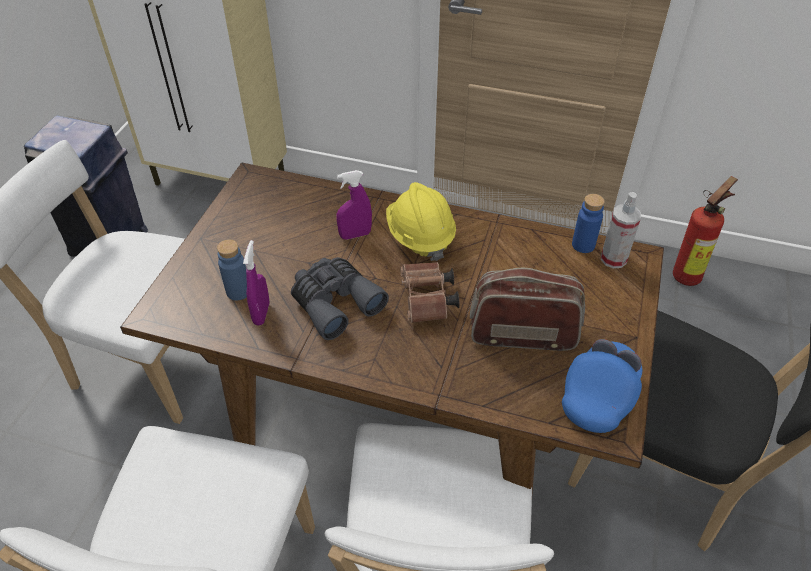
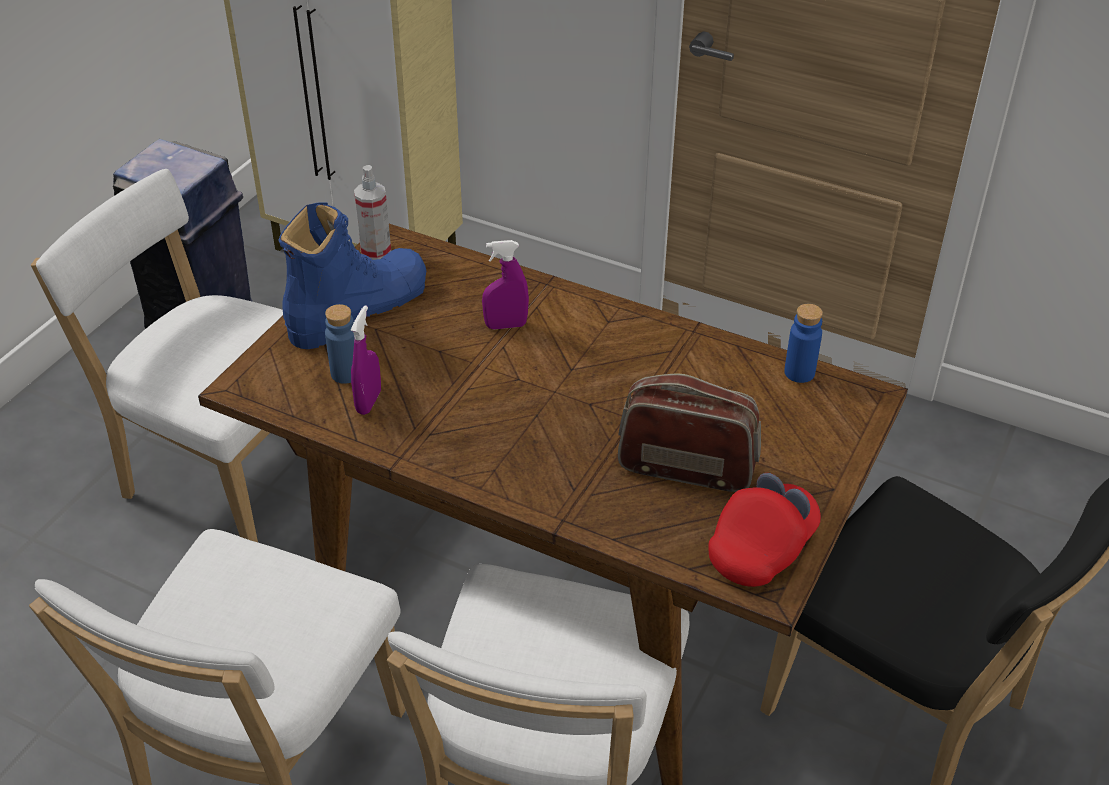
camera: 10 degrees right, 5 degrees down
(237, 235) = (357, 309): none -> blue boot
(335, 302) = (461, 401): grey binoculars -> none
(420, 236) = (588, 336): yellow hard hat -> none
(427, 301) = (577, 414): brown binoculars -> none
(599, 395) = (762, 548): blue cap -> red cap
(613, 259) = (834, 394): spray bottle -> spray bottle (376, 251)
(689, 275) = (1016, 464): fire extinguisher -> none

